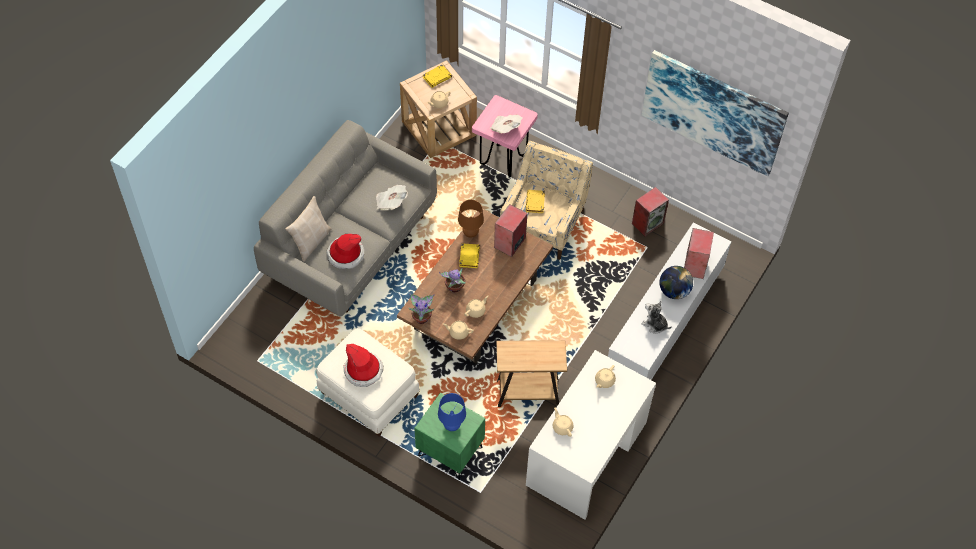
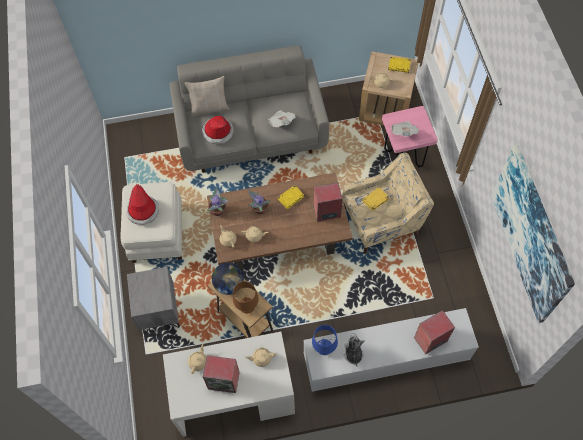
camera: 50 degrees right, 5 degrees up
(449, 451) = (159, 311): green nightstand -> grey nightstand
(452, 425) = (148, 294): blue table lamp -> blue table lamp (324, 349)
(470, 233) = (309, 184): brown table lamp -> brown table lamp (247, 308)
(647, 223) = (452, 282): speaker -> speaker (224, 380)
(674, 291) = (394, 343): globe -> globe (229, 284)

